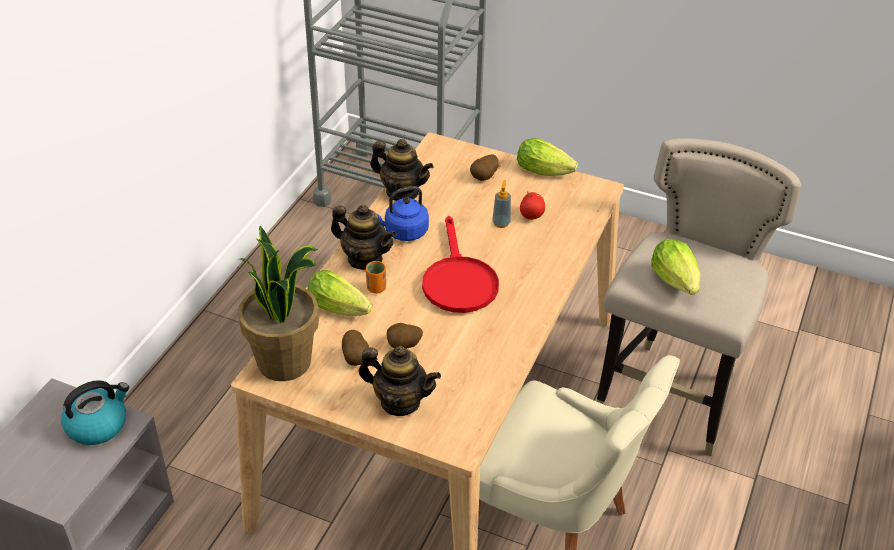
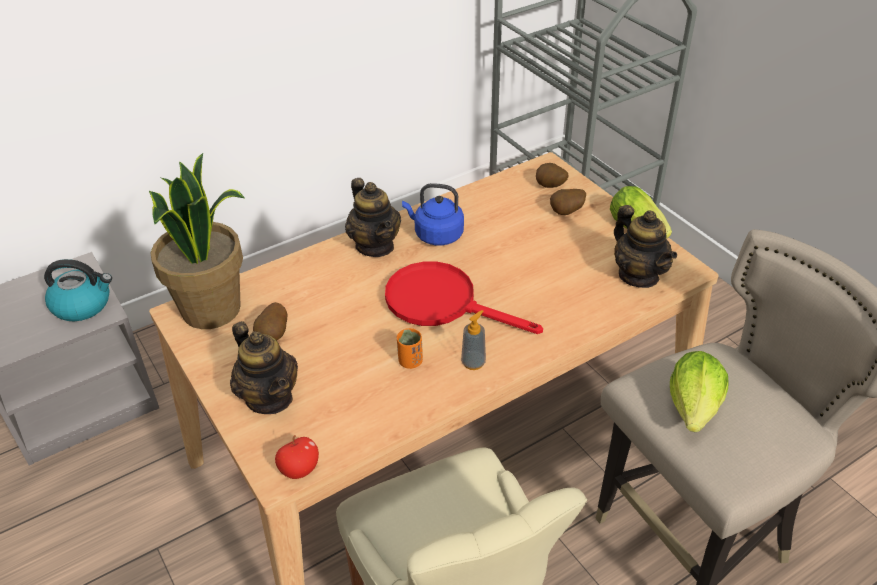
camera: 35 degrees right, 0 degrees up
(341, 308) = (308, 282): lettuce -> none
(376, 288) = (358, 277): orange cup -> orange cup (410, 361)
(402, 192) = (471, 197): teapot -> teapot (638, 275)
(404, 347) = (327, 344): potato -> potato (550, 187)
(458, 281) = (442, 303): red frying pan -> red frying pan turned 90 degrees clockwise
(501, 223) = (541, 263): soap dispenser -> soap dispenser (473, 362)
(531, 216) = (581, 268): apple -> apple (299, 469)

